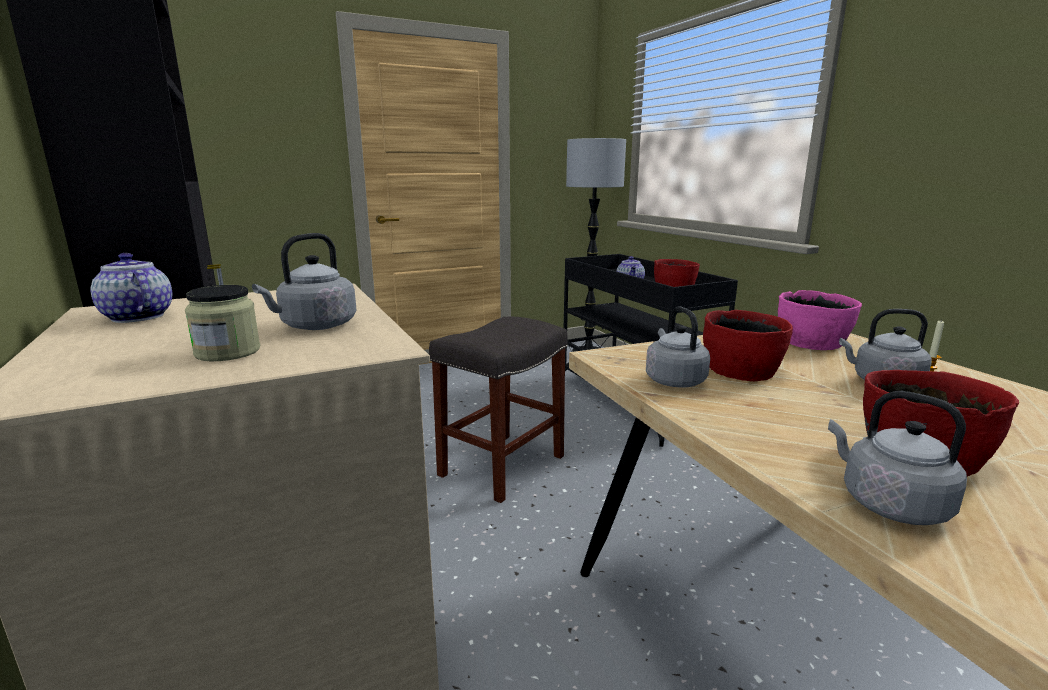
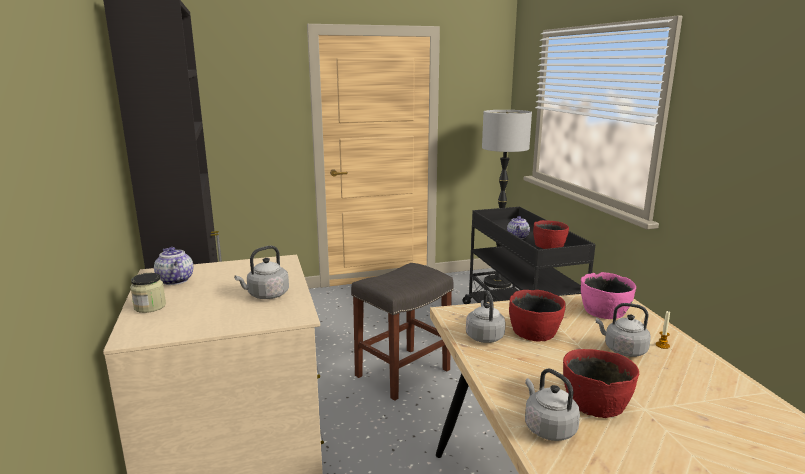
camera: 10 degrees right, 0 degrees up
(228, 352) = (220, 313): jar -> jar (150, 306)

